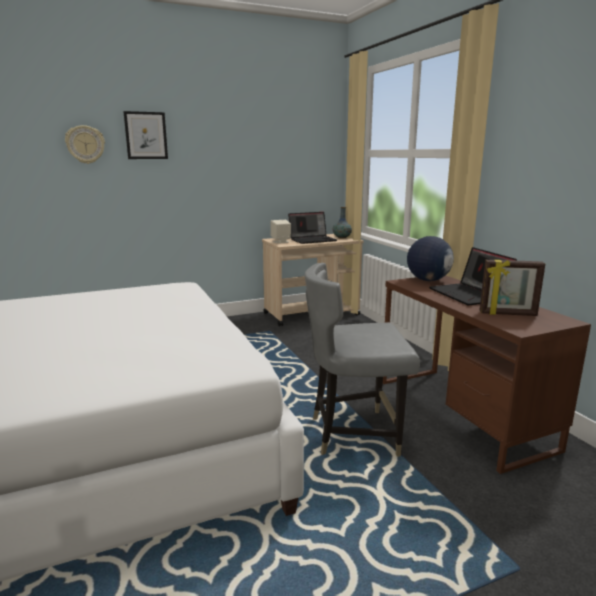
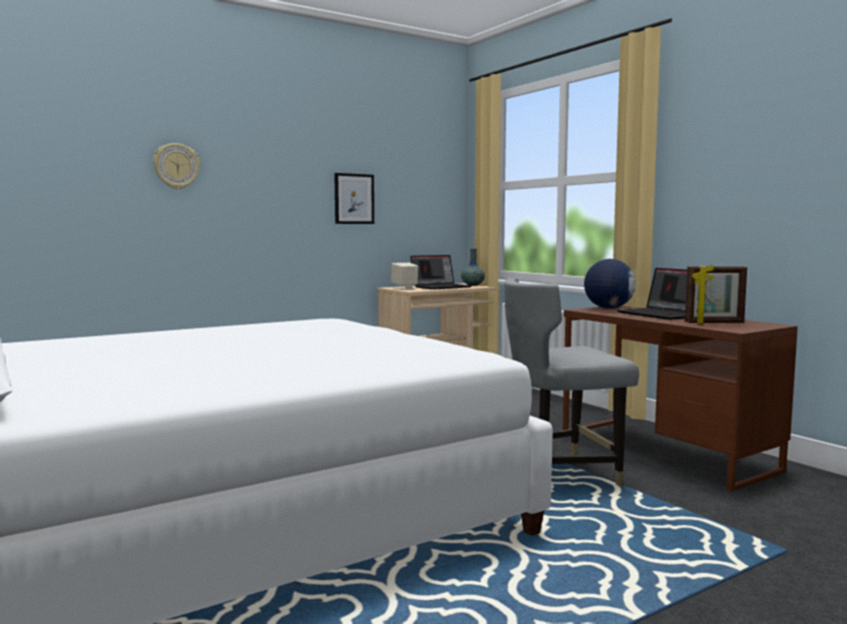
camera: 10 degrees left, 10 degrees down
(146, 135) = (247, 159): picture -> picture (354, 199)

